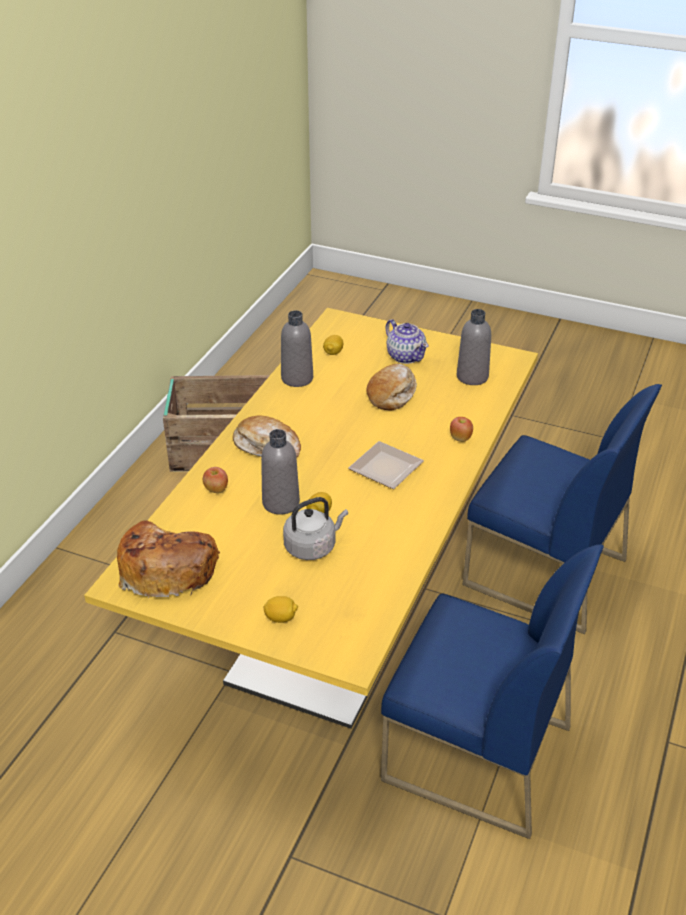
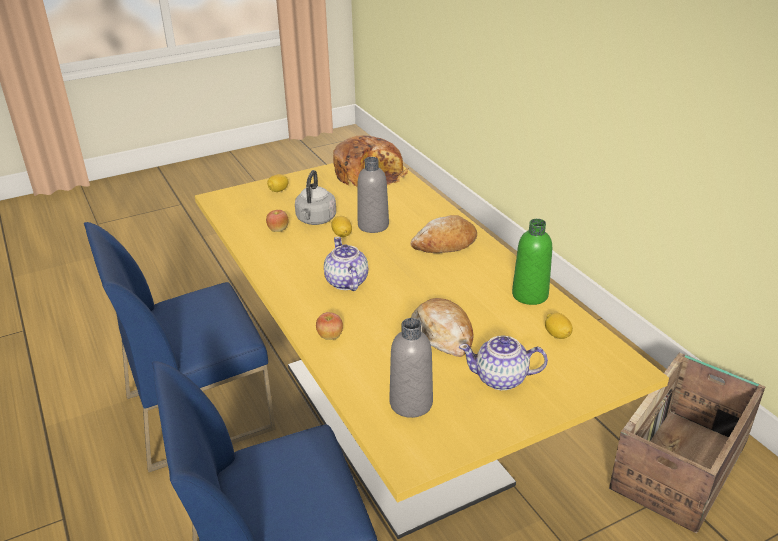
camera: 130 degrees right, 5 degrees down
(216, 490) = (420, 209): apple -> apple (278, 230)
(297, 378) = (530, 295): grey bottle -> green bottle
(388, 468) = (346, 282): plate -> teapot

